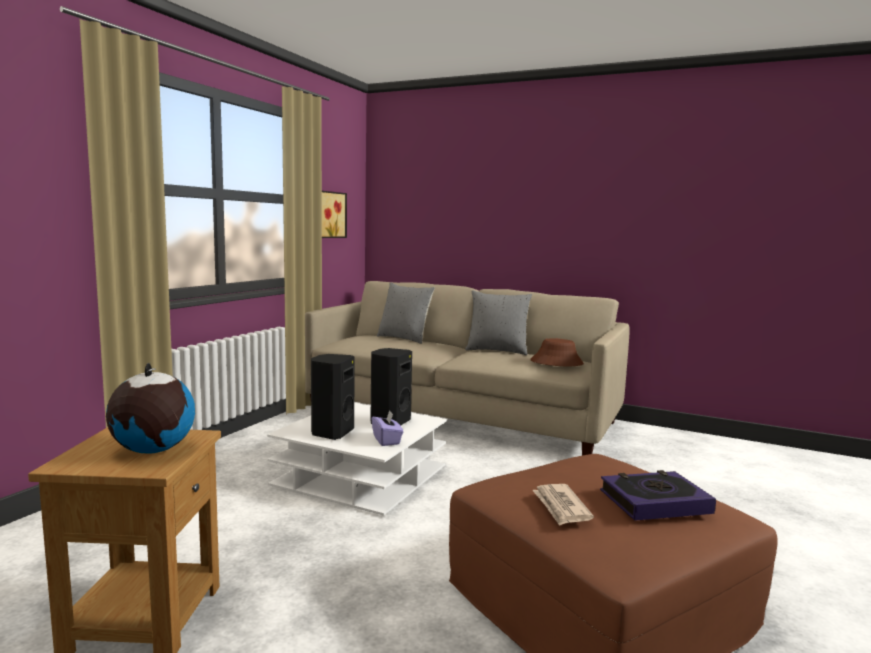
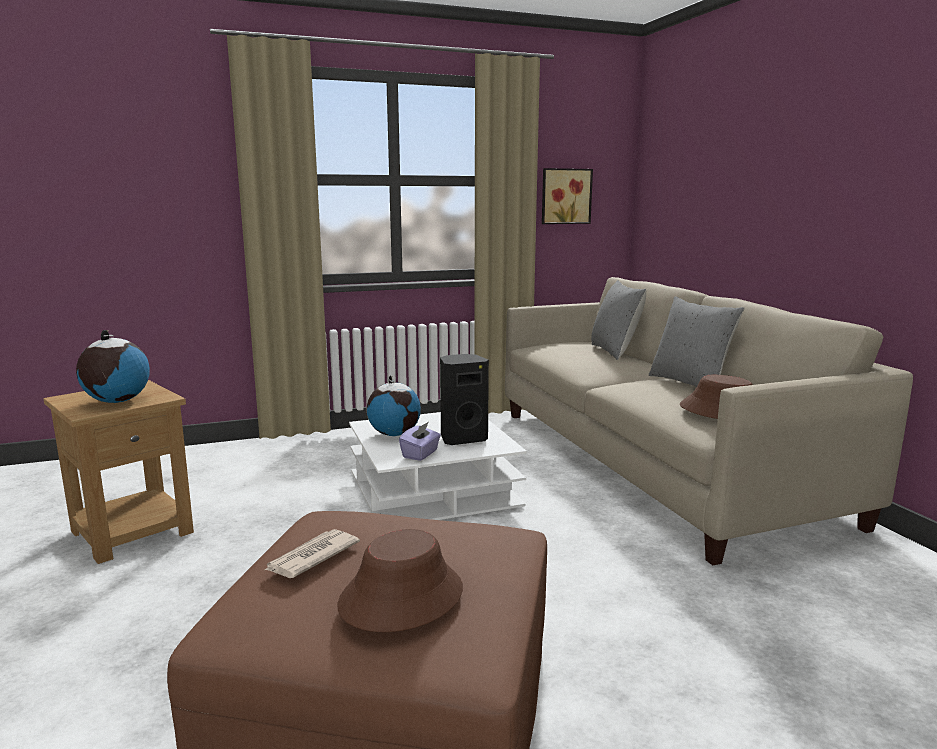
camera: 45 degrees right, 5 degrees up
(331, 433) = (394, 434): black speaker -> globe
(654, 502) = (401, 596): book -> brown hat

